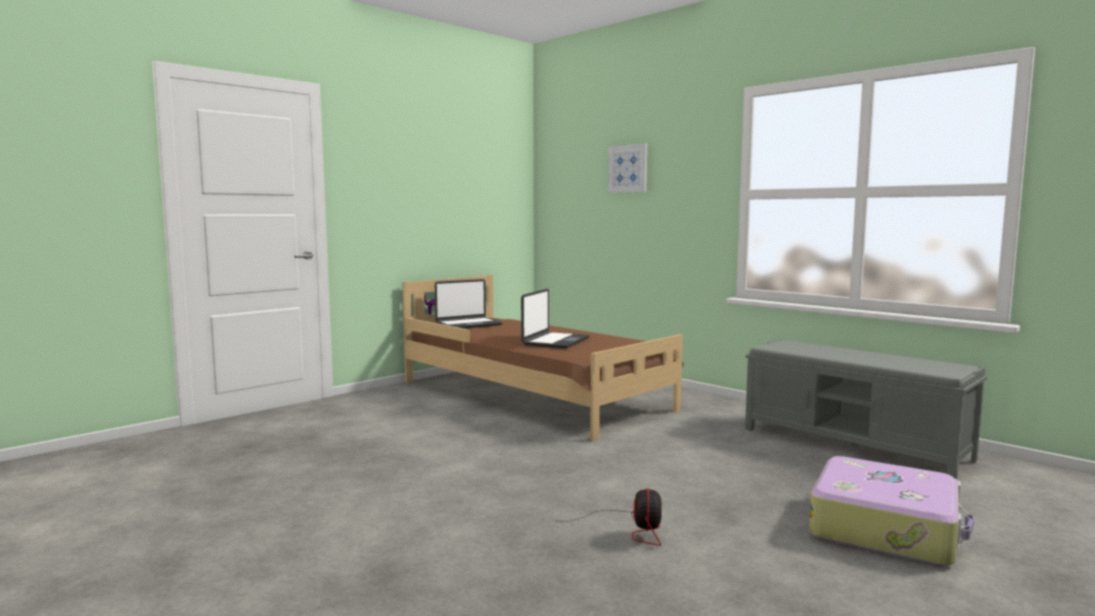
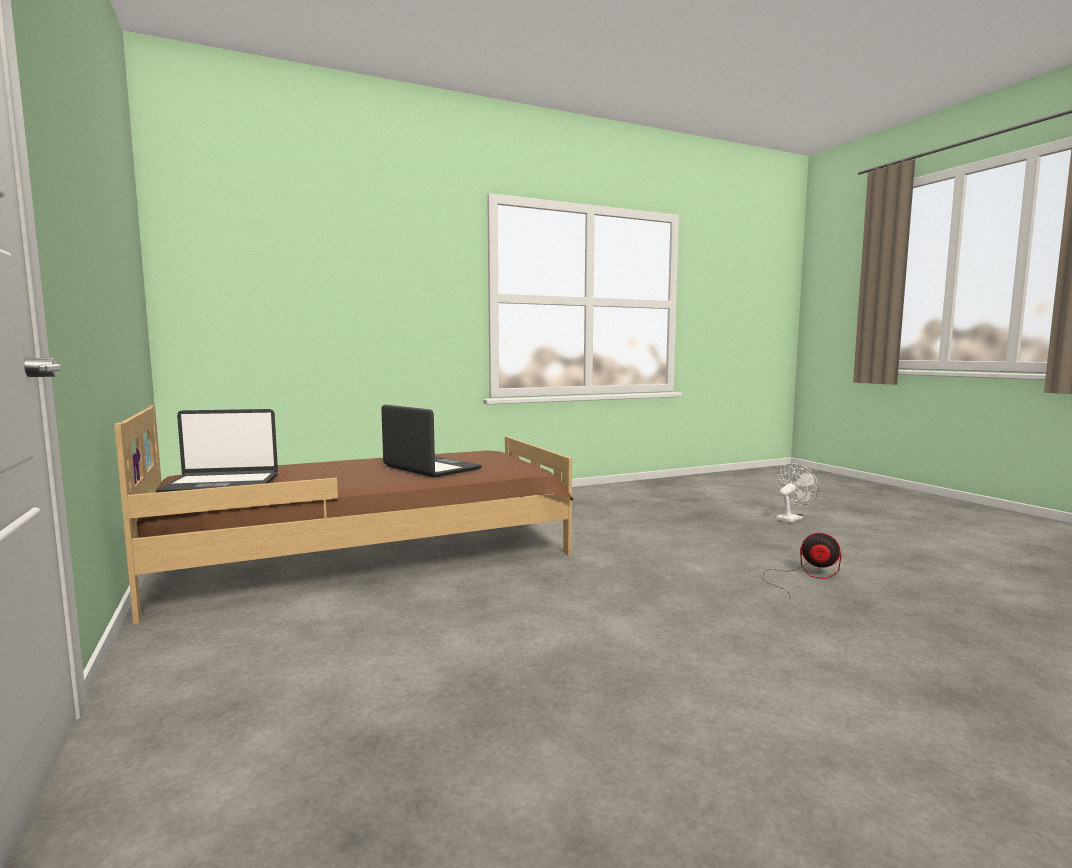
camera: 70 degrees left, 0 degrees up
(468, 324) = (221, 484): laptop -> laptop turned 90 degrees clockwise
(628, 168) = (343, 257): picture -> none
(854, 444) = (636, 493): grey bench -> none
(885, 528) = (791, 518): suitcase -> white fan

